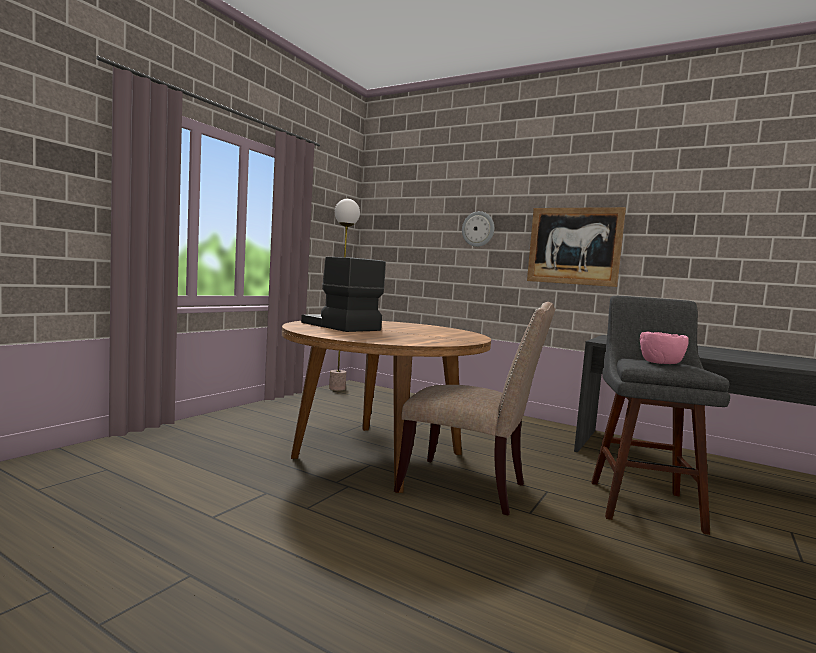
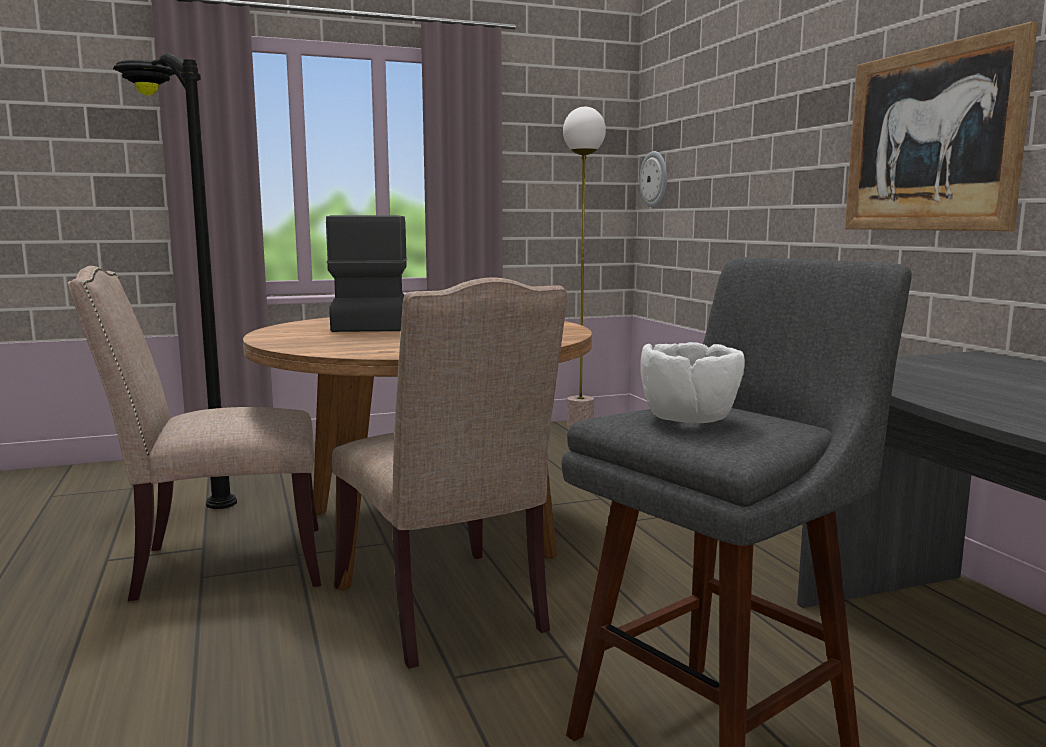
camera: 40 degrees right, 5 degrees up
(151, 457) = (190, 482): none -> black floor lamp
(304, 499) = (222, 565): none -> beige chair
(478, 229) = (777, 128): wall clock -> wall clock (655, 179)
(661, 363) = (690, 419): pink bowl -> white bowl

